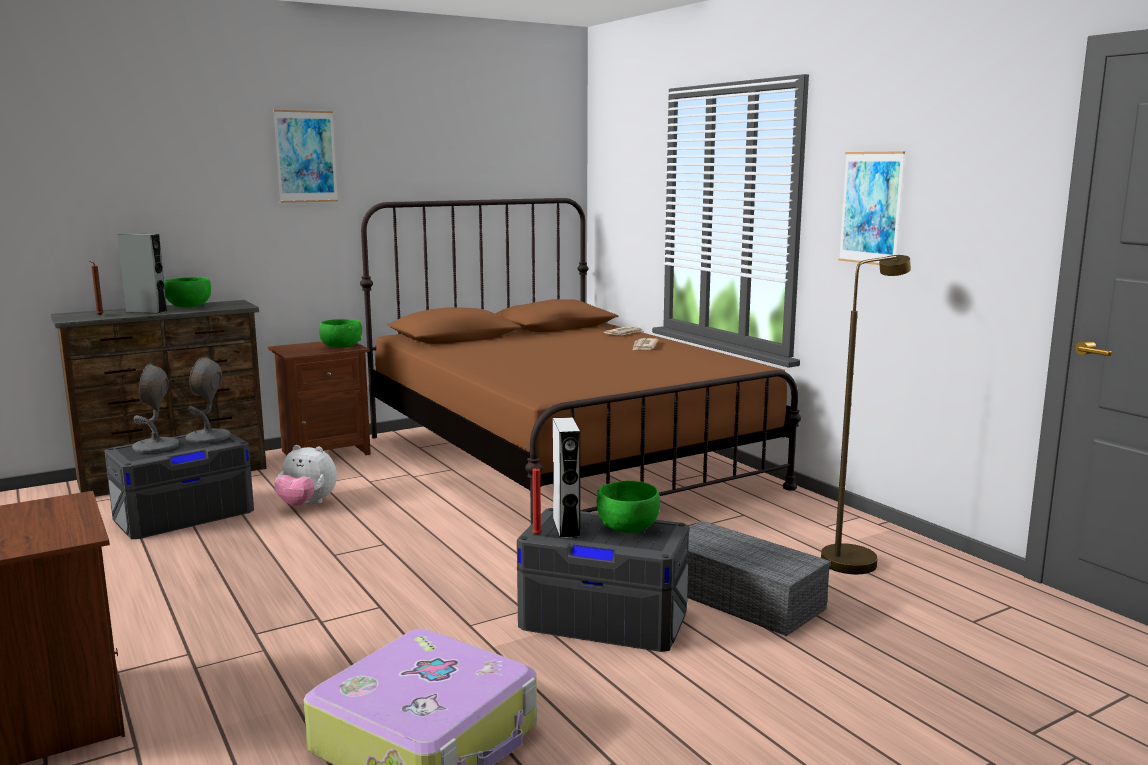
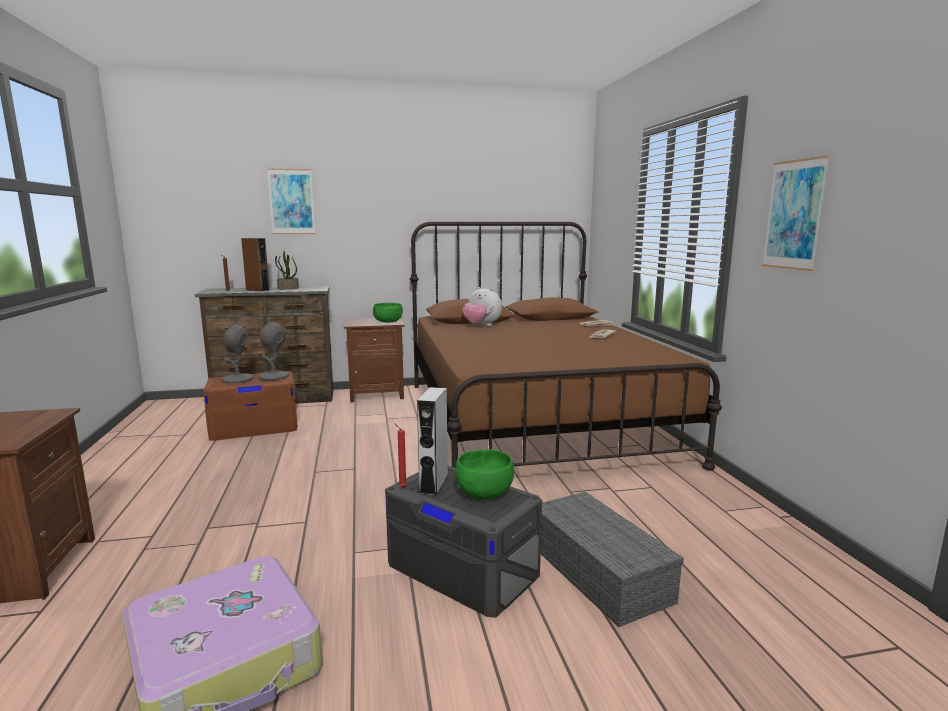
camera: 20 degrees right, 0 degrees up
(146, 311) = (257, 290): grey speaker -> brown speaker
(184, 514) = (254, 427): grey storage box -> brown storage box
(189, 306) = (288, 288): green bowl -> potted plant
(306, 156) = (375, 189): picture -> picture (291, 202)
(306, 505) = (332, 430): plush toy -> plush toy (481, 326)
(854, 557) = (737, 549): brown floor lamp -> none

